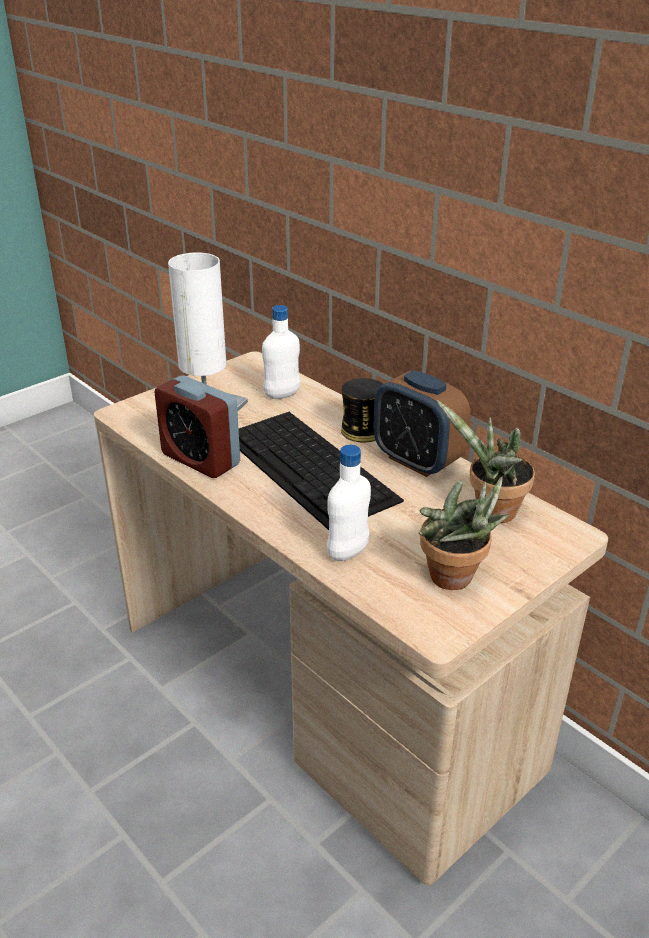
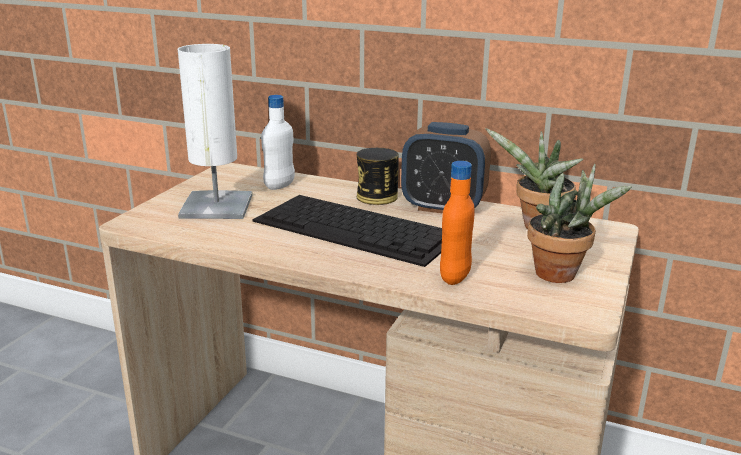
camera: 25 degrees left, 10 degrees down
(200, 459) = (248, 241): alarm clock -> none
(348, 552) = (455, 277): white bottle -> orange bottle

